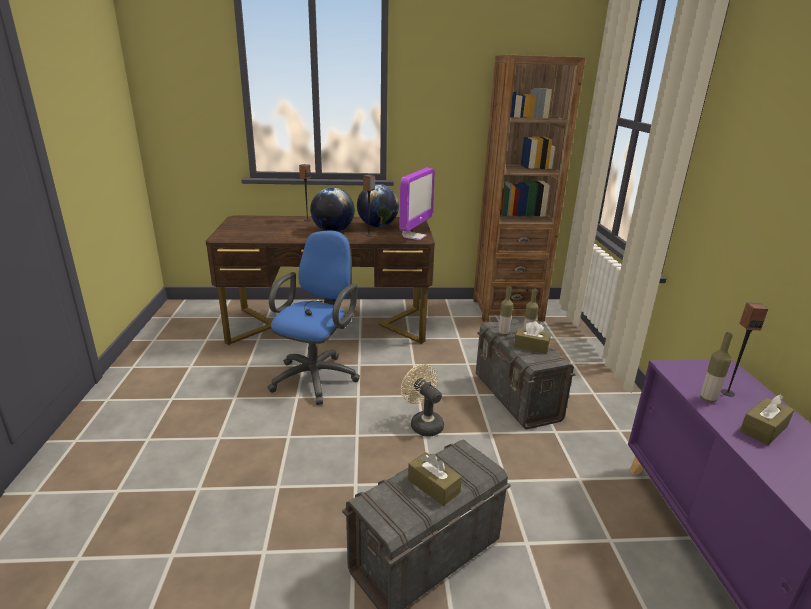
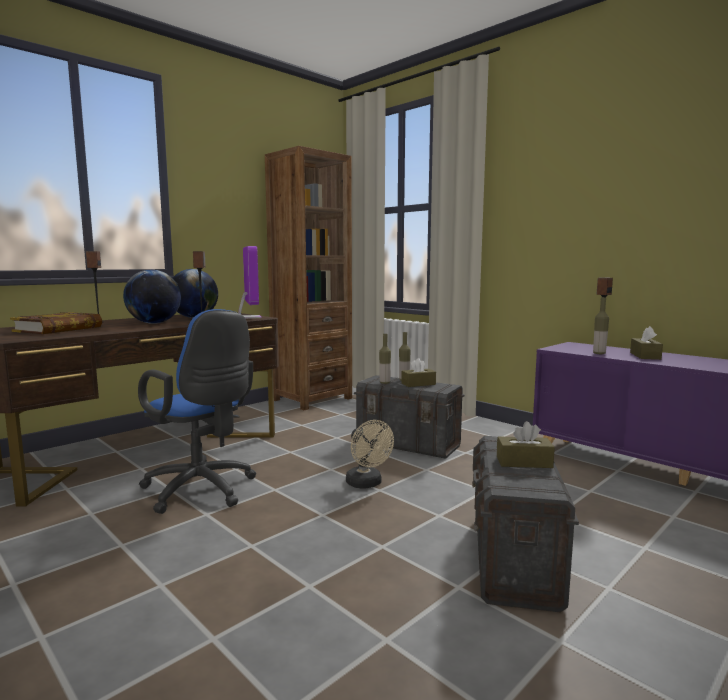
camera: 40 degrees left, 15 degrees down
(267, 227) = (59, 329): none -> book
(317, 376) = (202, 491): blue office chair -> blue office chair turned 150 degrees clockwise
(423, 423) = (367, 484): beige fan -> beige fan turned 135 degrees counterclockwise

